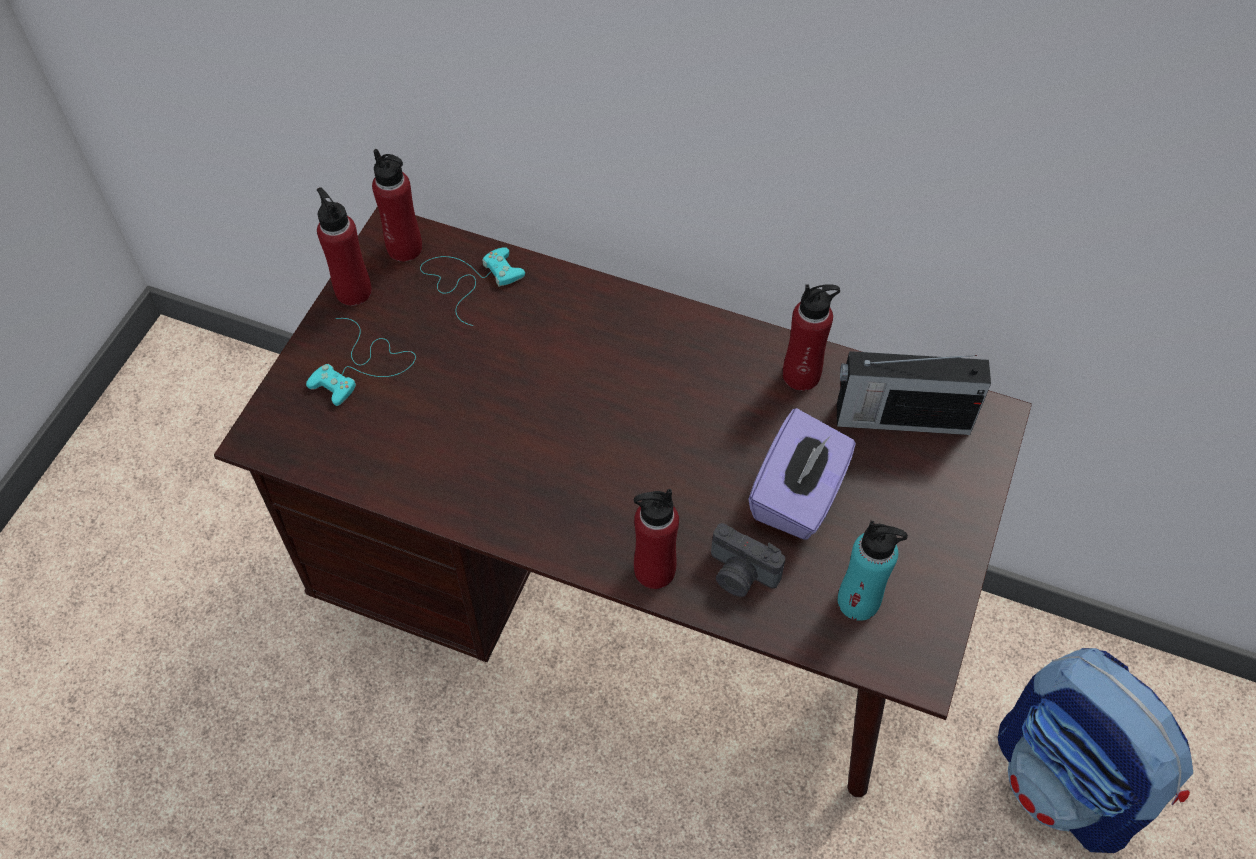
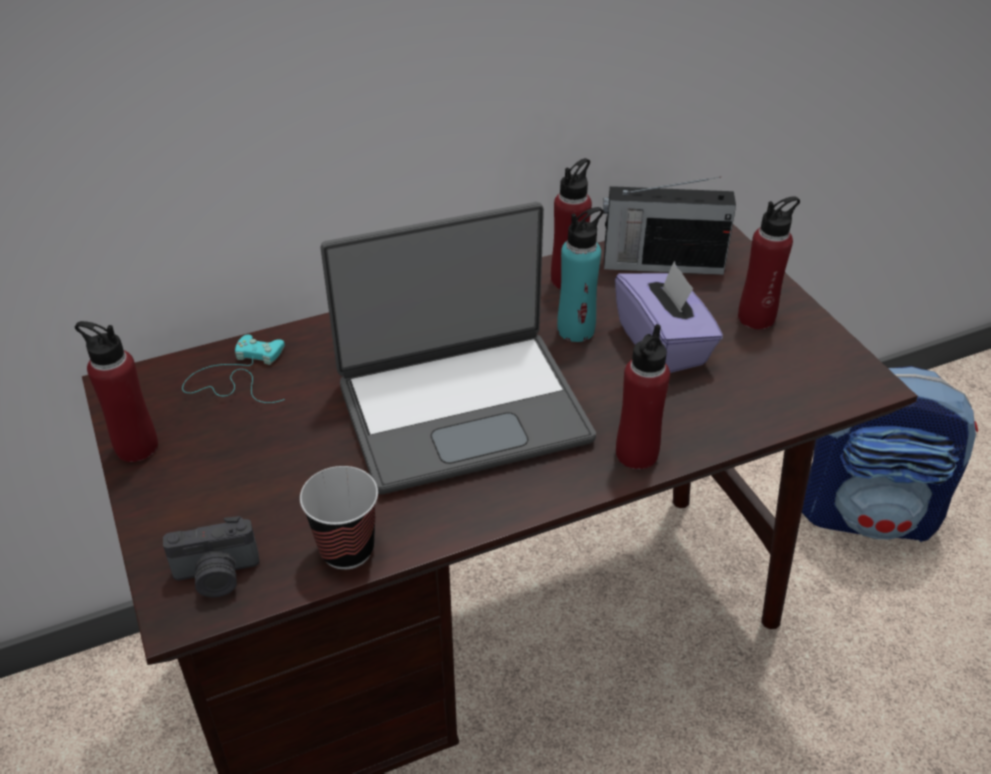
camera: 45 degrees left, 15 degrees down
(363, 366) = (216, 491): turquoise game controller -> none
(389, 477) = (347, 549): none -> cup
(405, 248) = (148, 390): red bottle -> red bottle (756, 318)
(581, 429) = (462, 409): none -> laptop
(740, 575) = (694, 414): camera -> camera (217, 576)
(858, 601) = (782, 374): turquoise bottle -> turquoise bottle (576, 330)
(899, 418) = (660, 264): radio -> radio turned 45 degrees clockwise

